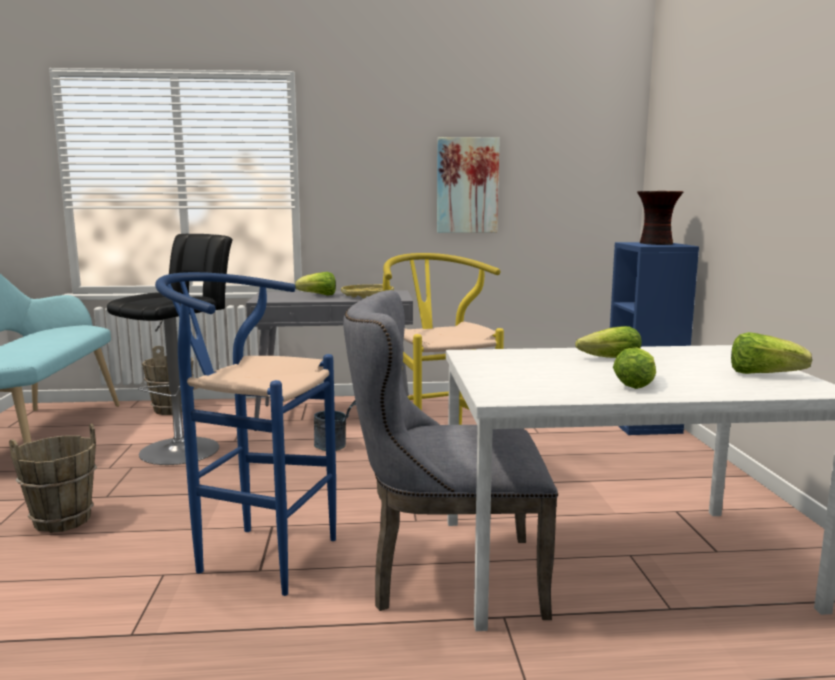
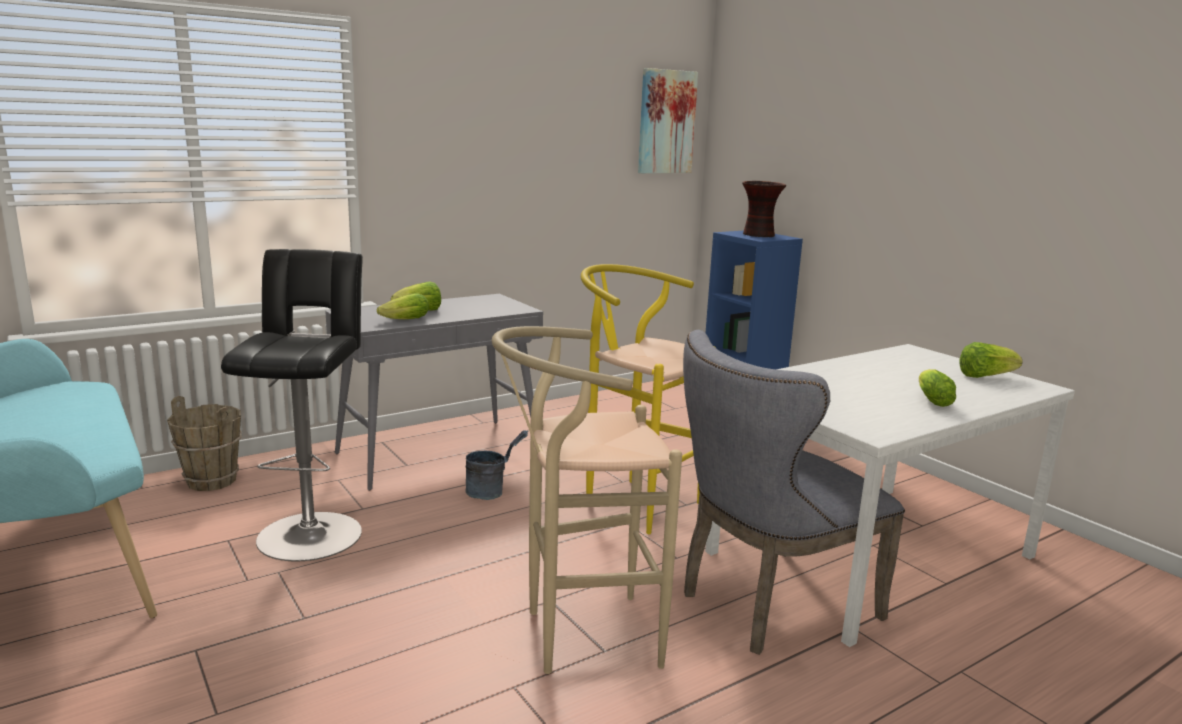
camera: 30 degrees left, 5 degrees up
(62, 520) = (292, 663): brown bucket -> none
(255, 555) = (578, 637): blue stool -> beige stool
(367, 295) = (476, 307): yellow tray -> none
(467, 185) = (547, 166): picture -> picture (666, 122)
(606, 359) = (858, 374): lettuce -> lettuce (402, 320)

